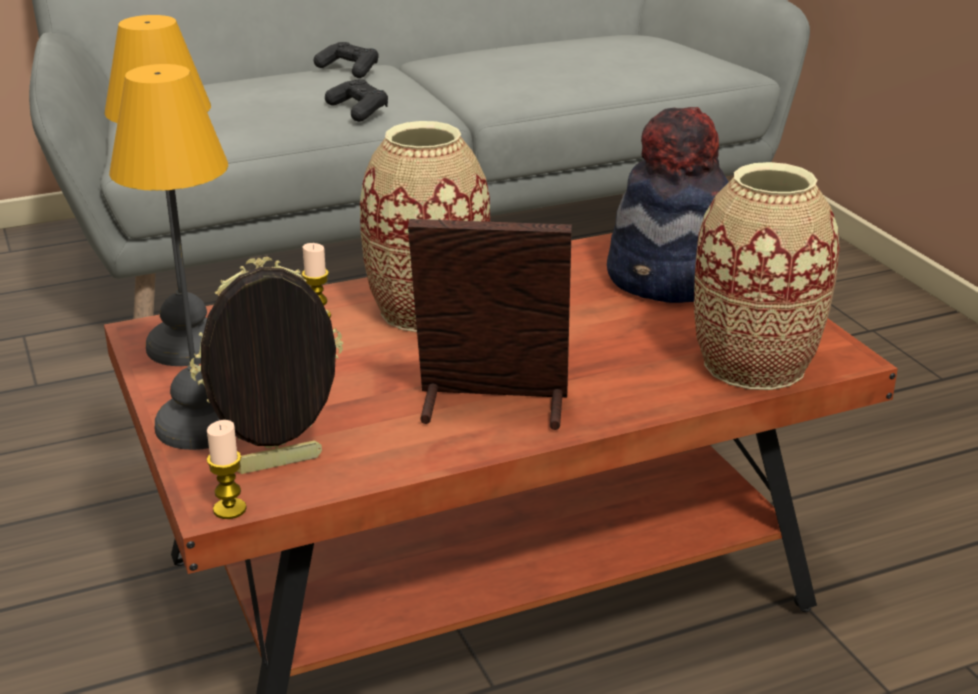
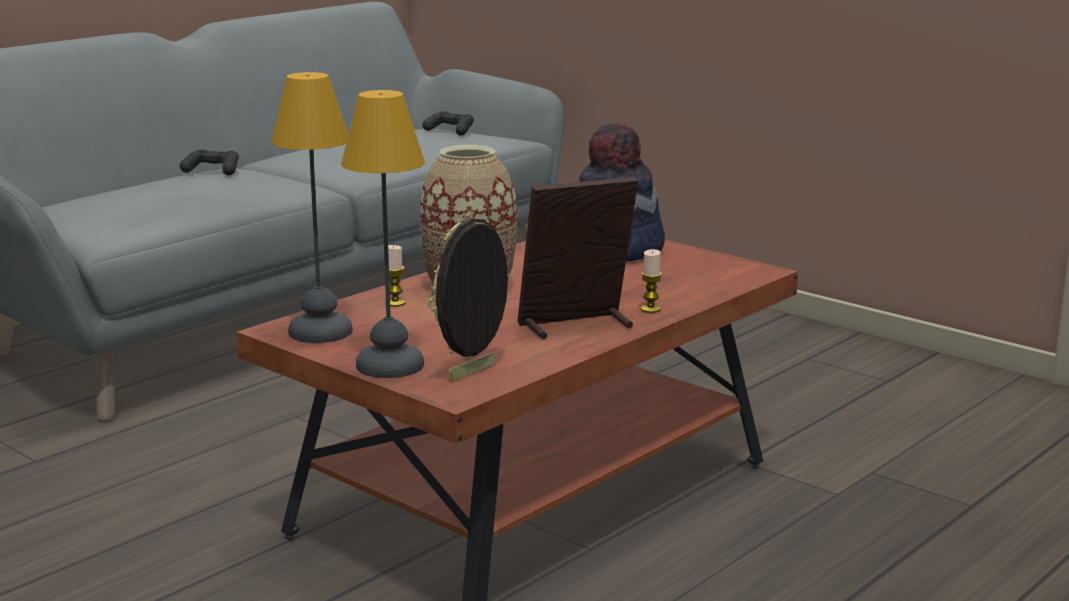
camera: 25 degrees left, 10 degrees down
(229, 509) = (469, 396): candle -> candle (650, 309)
(358, 110) = (258, 193): black game controller -> black game controller (450, 131)
(753, 364) = (713, 282): vase -> none

